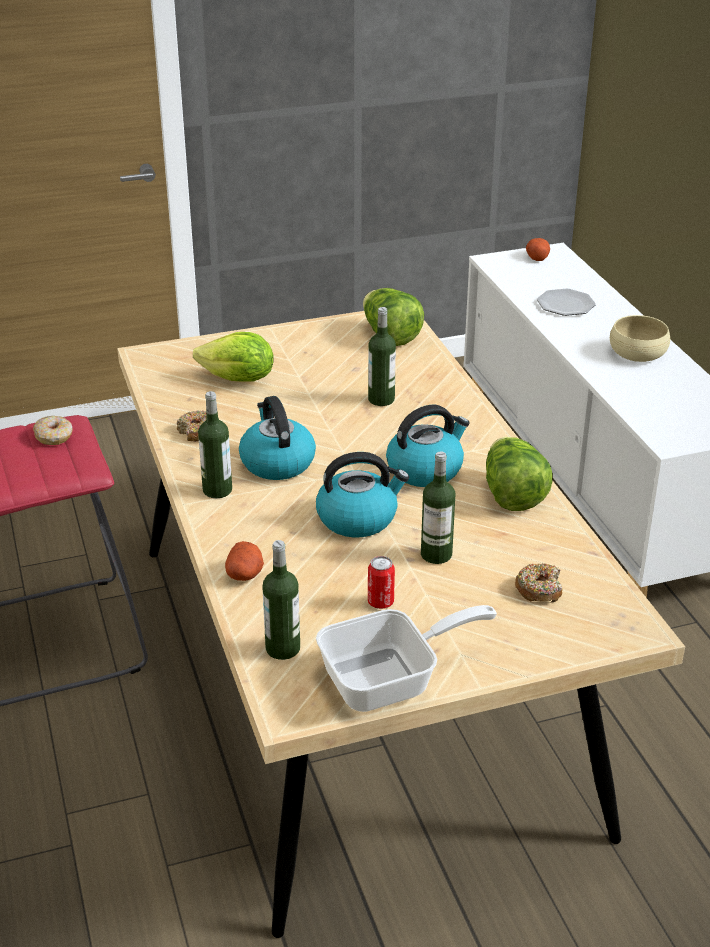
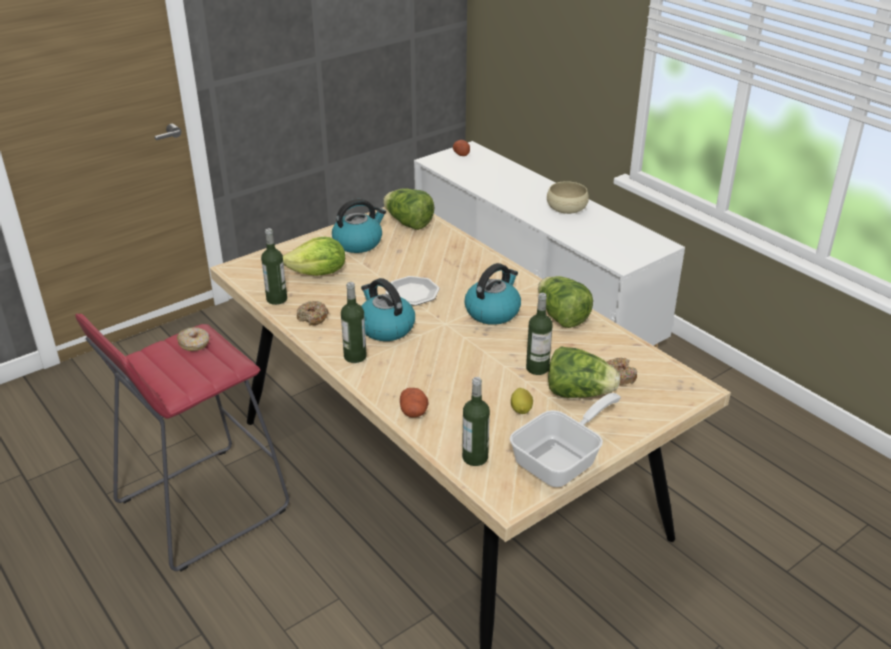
camera: 20 degrees left, 0 degrees up
(358, 518) = (468, 355): kettle -> kettle (358, 243)
(380, 602) = (521, 409): can -> lemon
(381, 399) = (431, 269): bottle -> bottle (277, 299)
(469, 599) = (578, 393): none -> lettuce
(566, 305) = (500, 183): plate -> plate (413, 293)

